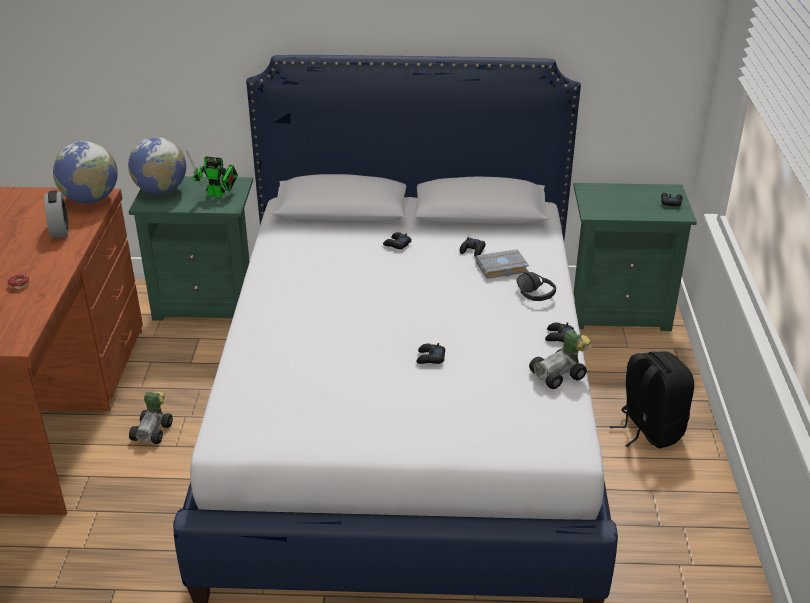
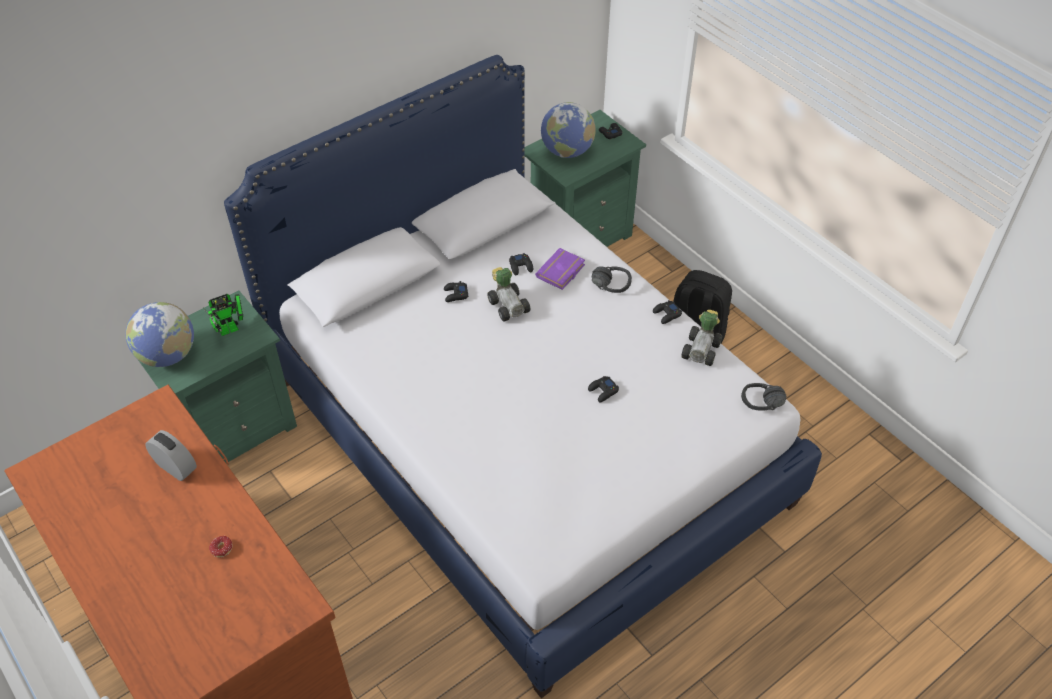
camera: 40 degrees left, 15 degrees up
(90, 199) = (156, 414): globe -> globe (567, 151)
(154, 430) = (337, 583): toy car -> toy car (508, 304)
(501, 268) = (561, 272): grey book -> purple book
(563, 444) = (763, 407): none -> black headphones

